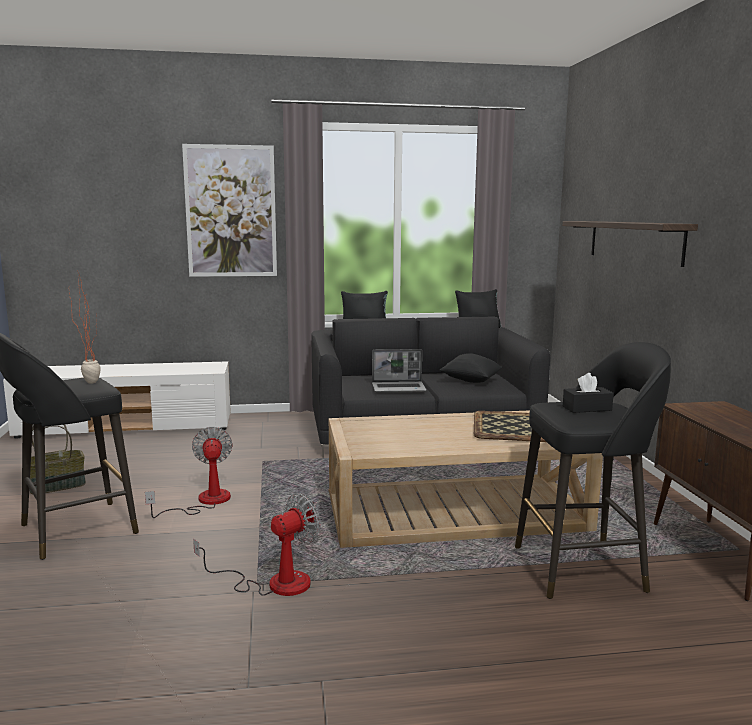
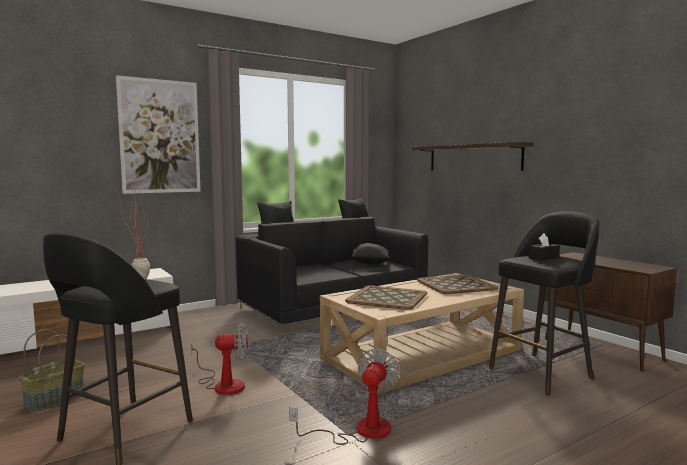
camera: 25 degrees left, 5 degrees down
(204, 502) = (223, 384): fan -> fan turned 120 degrees clockwise
(398, 433) = (388, 298): none -> tray
(399, 388) = (328, 272): laptop -> none

